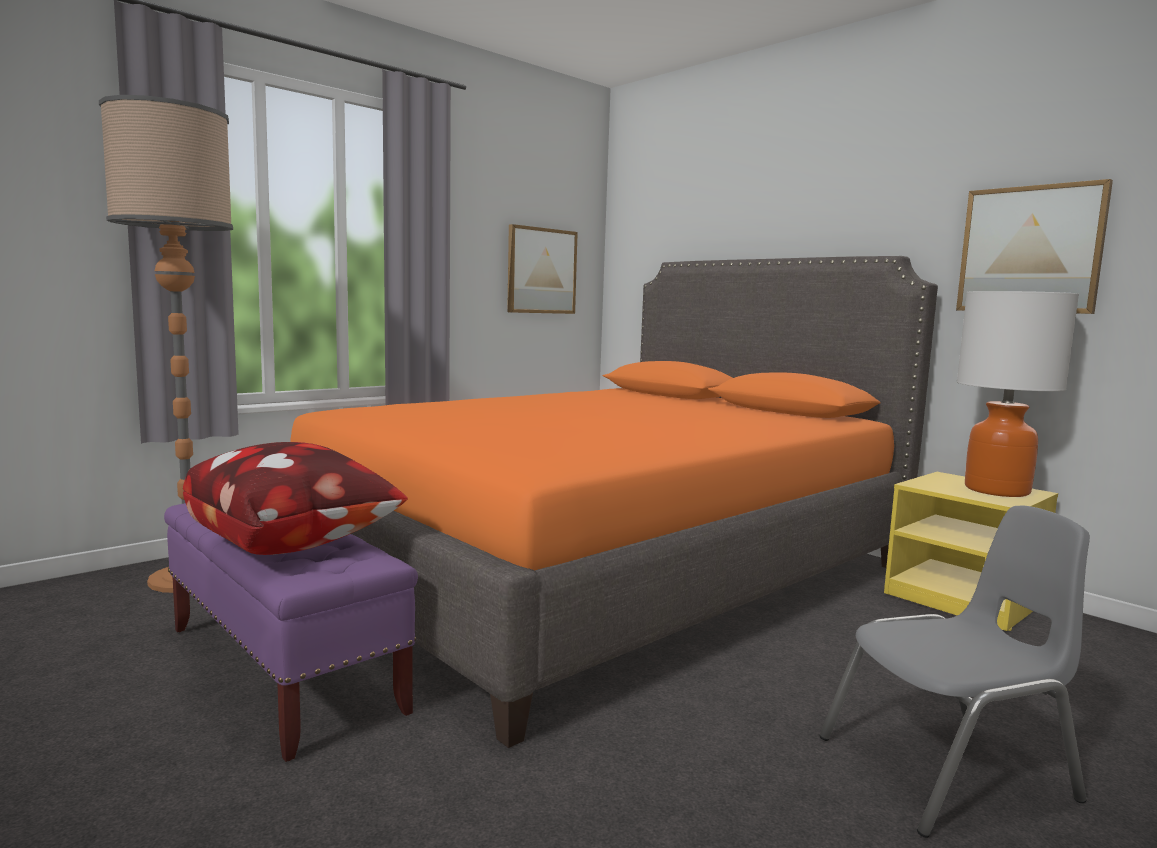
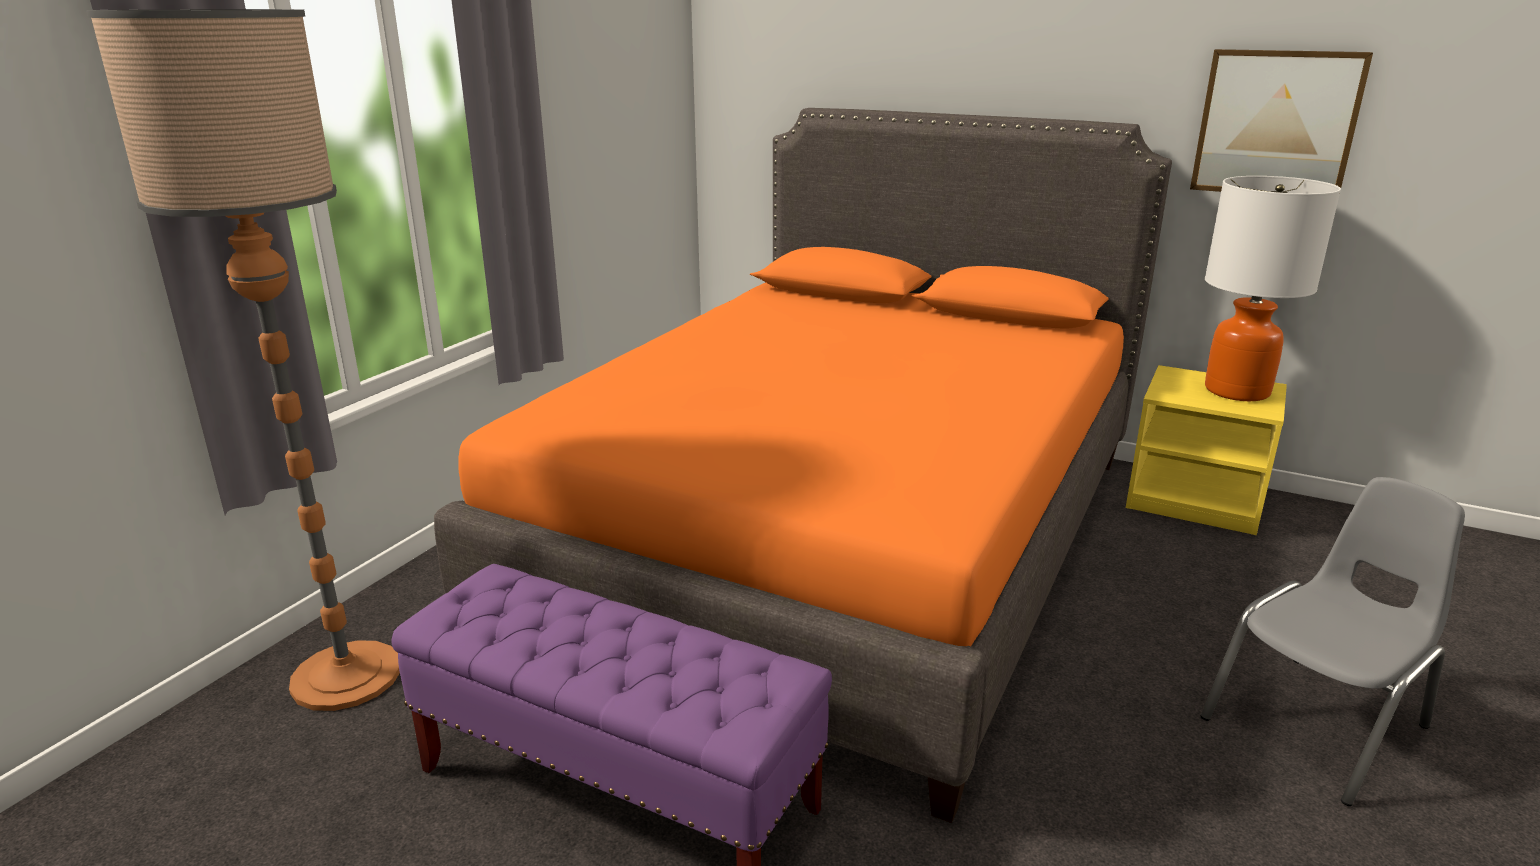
camera: 20 degrees left, 15 degrees up
(293, 543) = (659, 667): pillow -> none
(541, 271) = (632, 126): picture -> none

